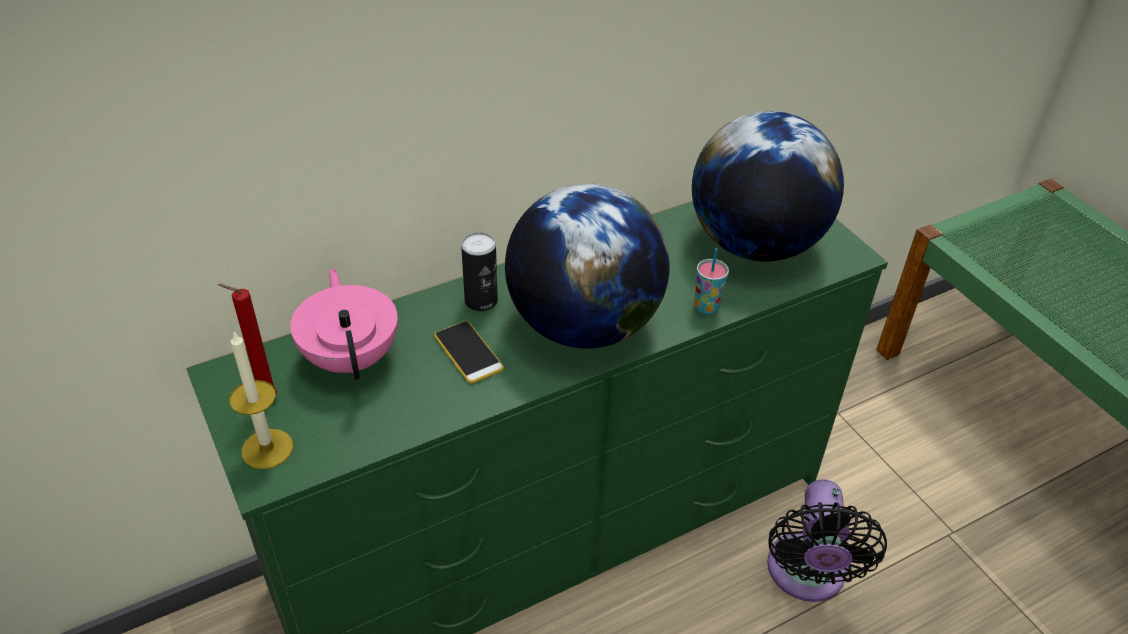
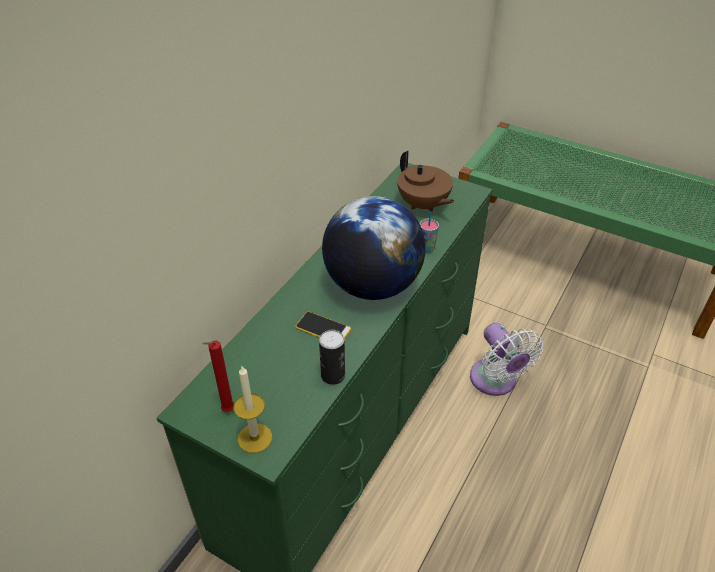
camera: 30 degrees left, 0 degrees up
(351, 357) = (257, 362): pink teapot -> none
(481, 301) = (304, 297): can -> can (333, 375)
(755, 244) = (423, 205): globe -> brown teapot
(806, 575) = (495, 381): black fan -> white fan

